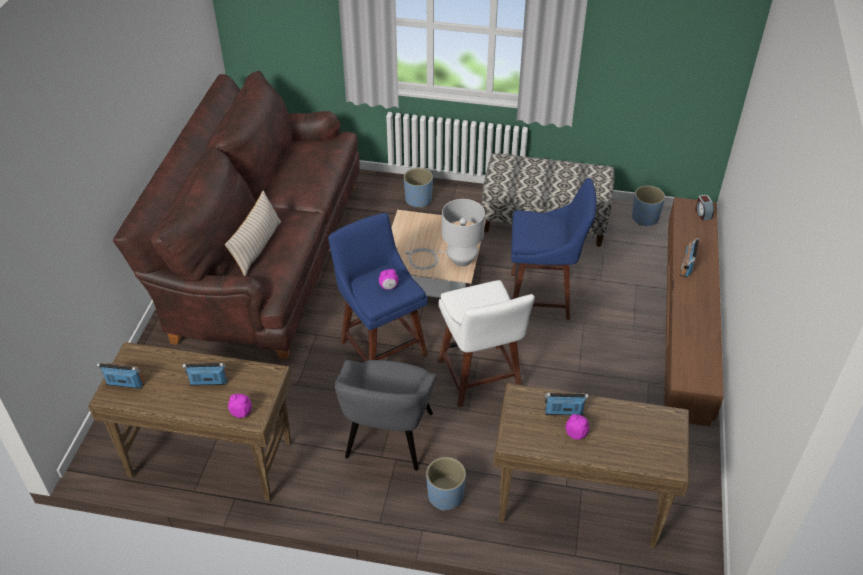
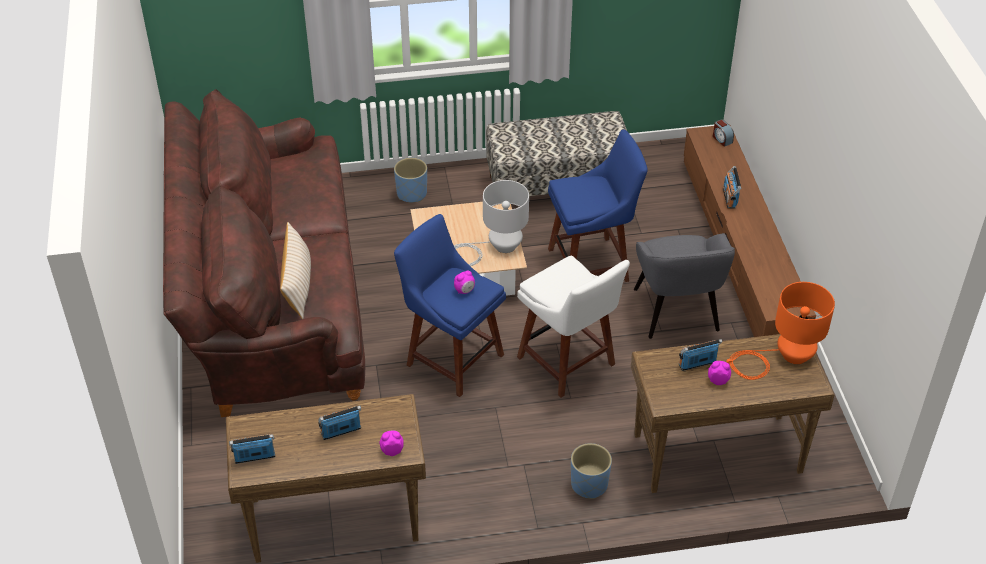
camera: 20 degrees left, 0 degrees up
(389, 437) = (505, 445): grey armchair -> grey armchair (676, 311)
(645, 218) = (657, 157): blue planter -> none
(645, 429) = (777, 358): none -> orange table lamp

